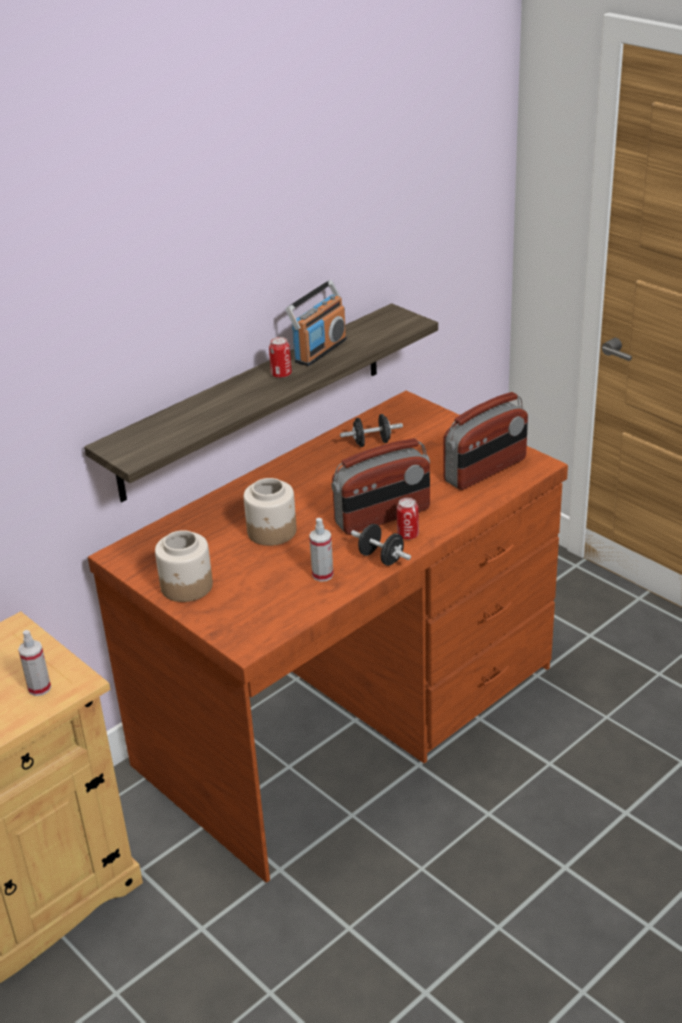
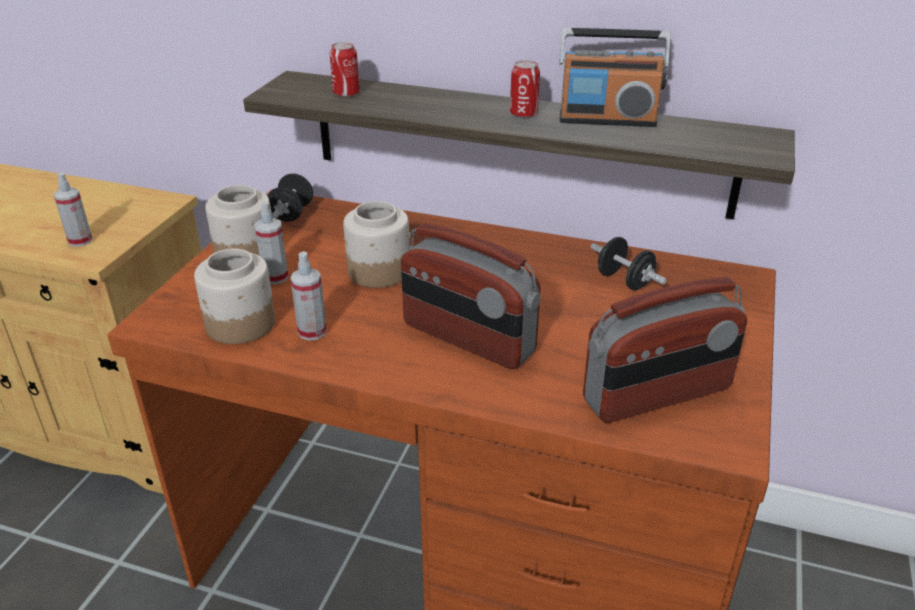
camera: 60 degrees right, 0 degrees up
(237, 578) = (275, 277): none -> spray bottle
(287, 604) = (240, 324): none -> jar
(381, 558) = (375, 365): black dumbbell -> black dumbbell (292, 213)
(408, 535) = (442, 372): can -> can (346, 93)
(485, 470) = (658, 395): radio -> radio turned 45 degrees counterclockwise

